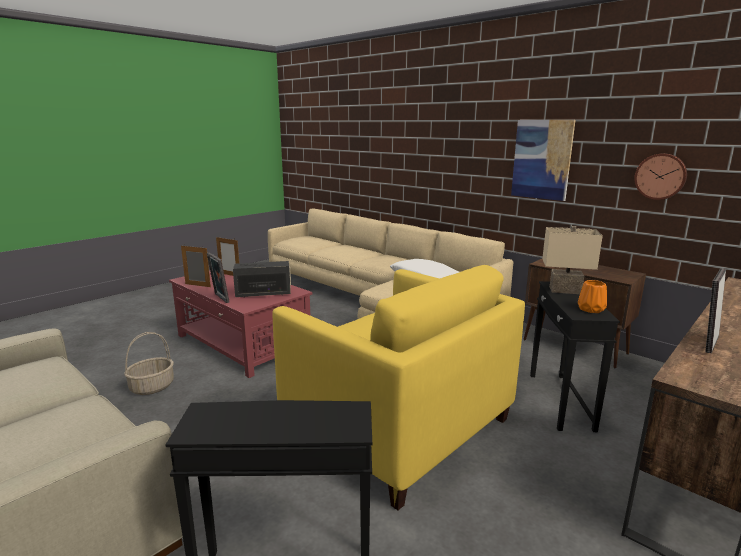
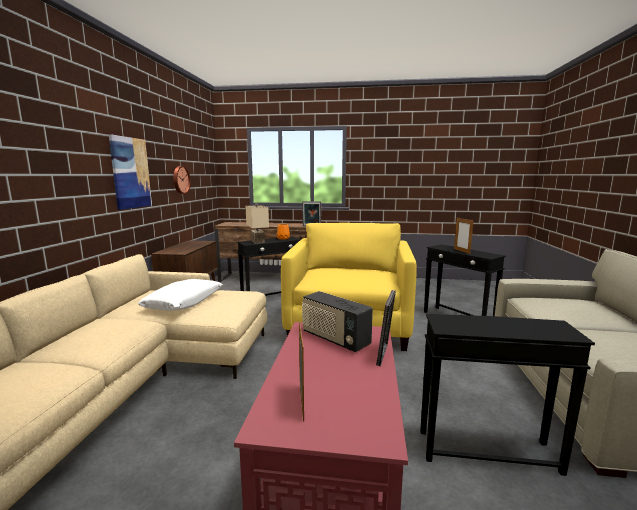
camera: 125 degrees left, 5 degrees down
(152, 387) = (486, 450): basket -> black side table
(197, 285) = (379, 399): picture frame -> picture frame (462, 251)

